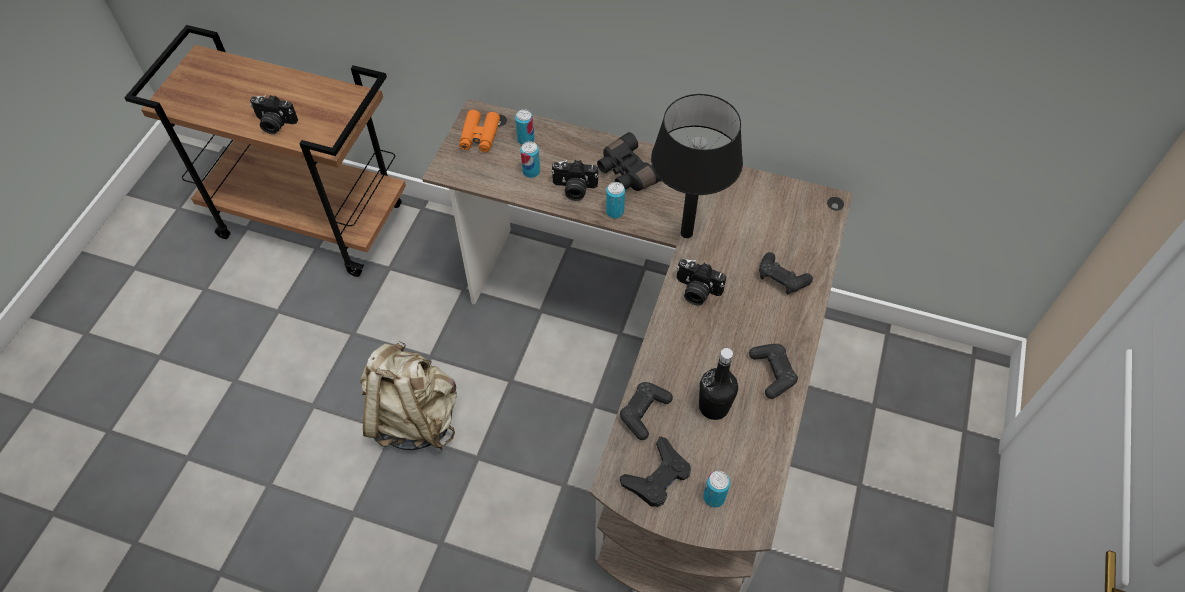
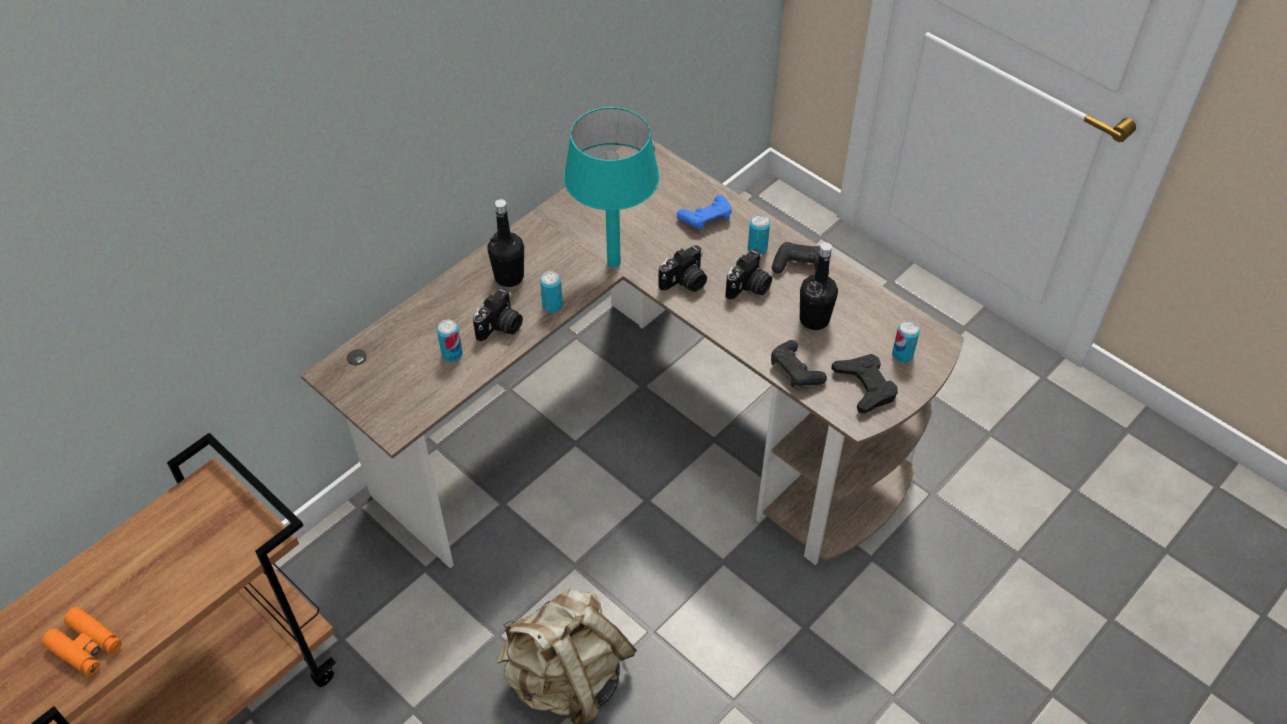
camera: 65 degrees left, 5 degrees down
(274, 124) = (182, 588): camera -> camera (749, 287)
(479, 136) = (368, 381): orange binoculars -> orange binoculars (86, 646)
(526, 140) = (403, 343): can -> can (757, 249)
(628, 173) = (509, 277): black binoculars -> black bottle
(686, 233) = (613, 263): black table lamp -> turquoise table lamp
(781, 278) = (706, 218): black game controller -> blue game controller

